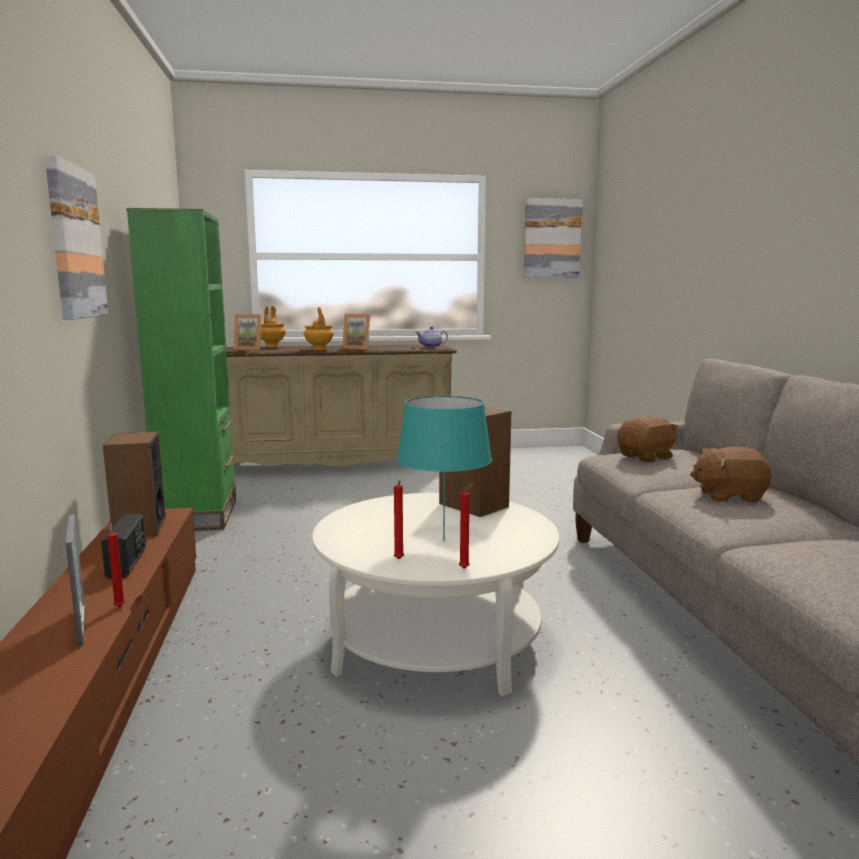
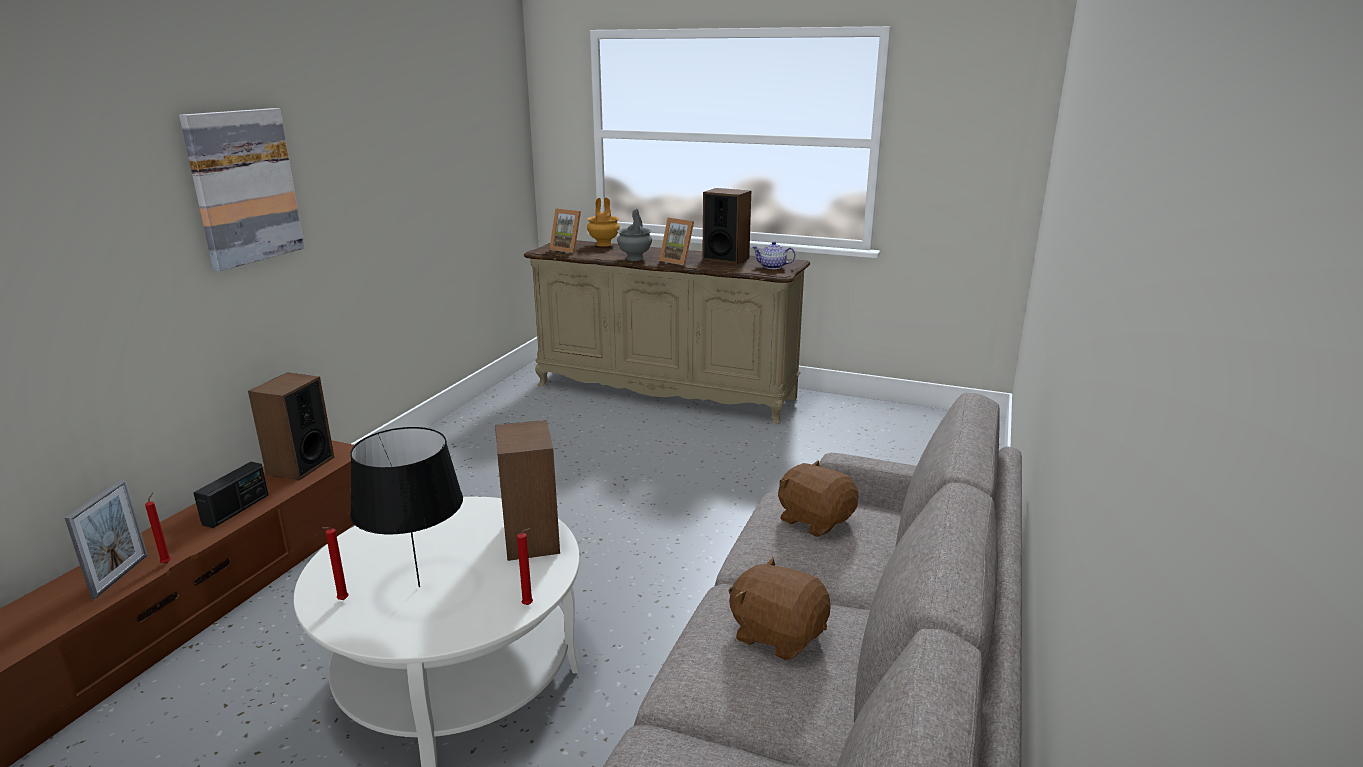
camera: 30 degrees right, 10 degrees up
(199, 515) = (459, 434): green bookcase -> none
(319, 349) = (635, 259): brown vase -> grey vase
(387, 346) = (726, 258): none -> speaker
(444, 540) = (419, 586): turquoise table lamp -> black table lamp
(466, 568) = (372, 637): red candle -> red candle (529, 605)
(552, 238) = (986, 119): picture -> none
(646, 457) = (815, 520): brown plush toy -> brown plush toy turned 135 degrees counterclockwise

